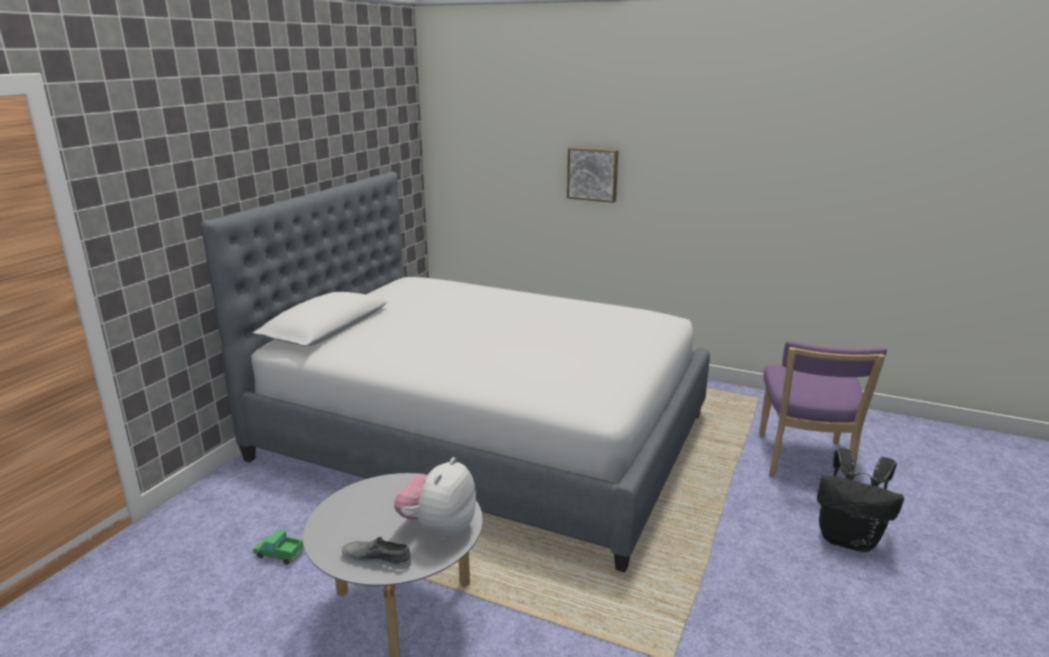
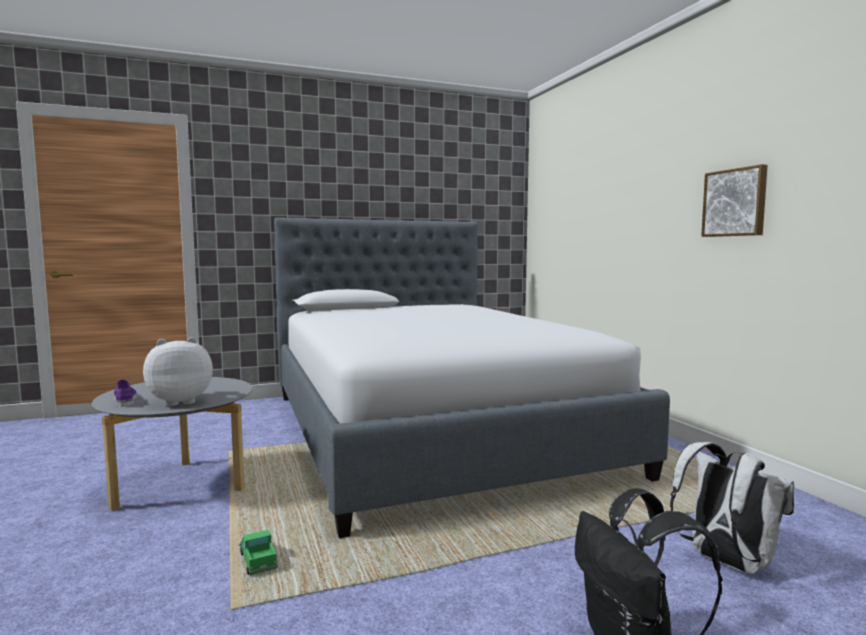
camera: 45 degrees right, 15 degrees down
(279, 554) = (205, 437): toy truck -> toy truck (258, 561)
(377, 558) = (125, 400): grey shoe -> purple shoe
(593, 174) = (629, 215): picture -> picture (735, 203)
(804, 462) = (725, 562): purple chair -> white backpack

